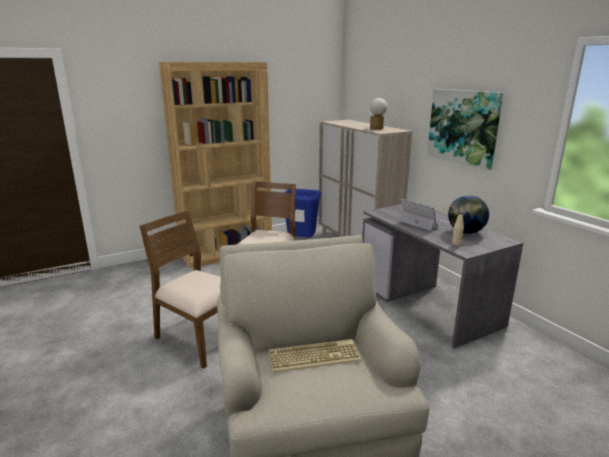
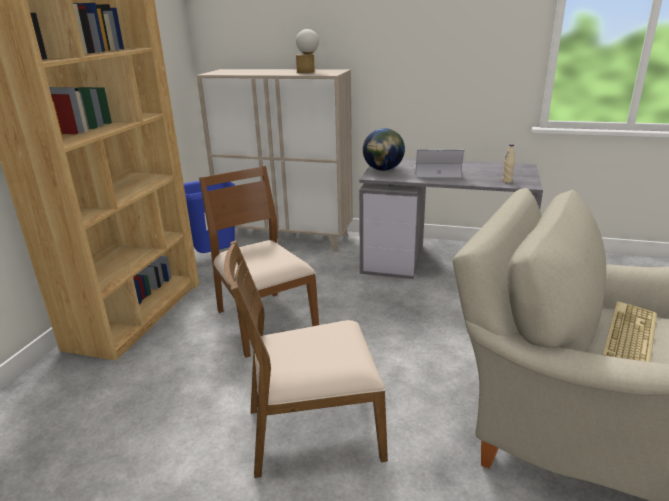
camera: 45 degrees left, 5 degrees up
(463, 127) = (427, 54): picture -> none
(465, 232) = (485, 169): globe -> globe (383, 169)

